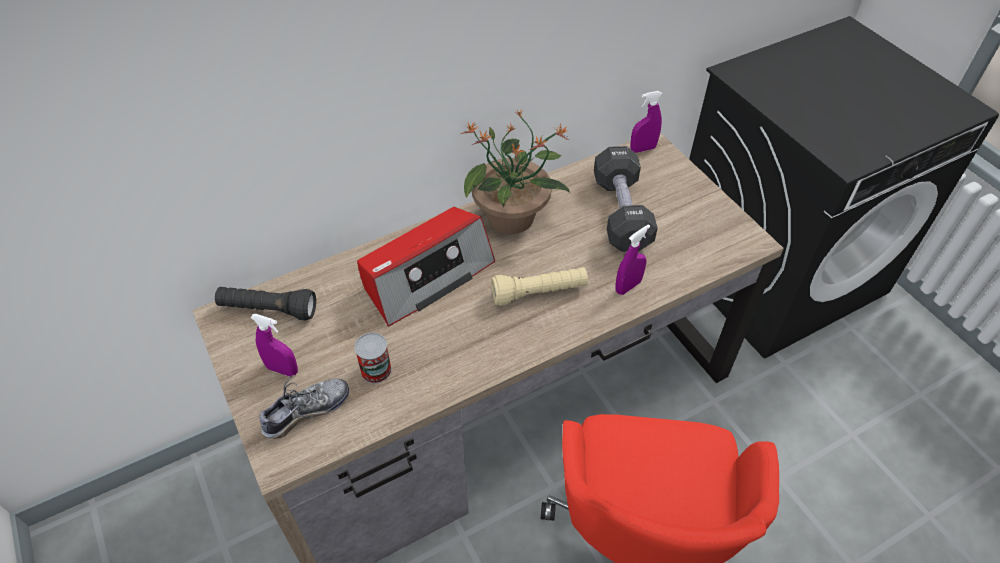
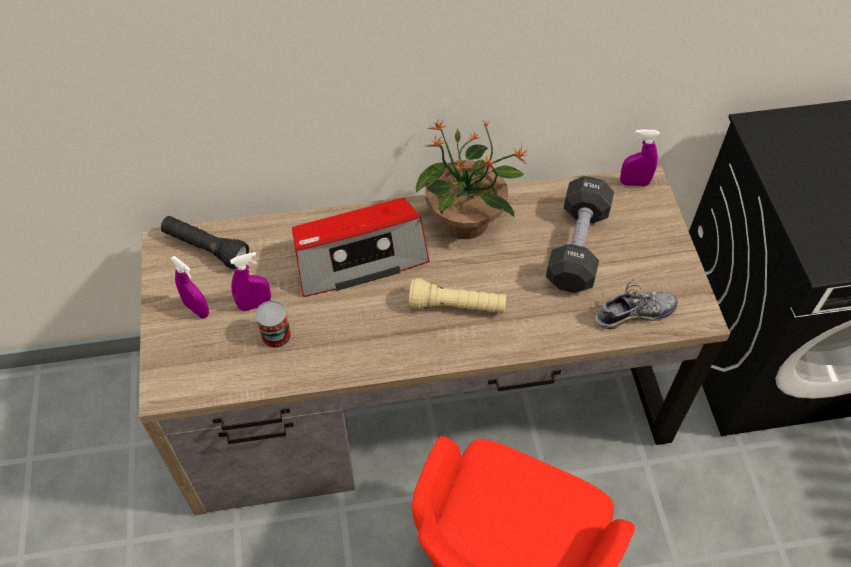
camera: 20 degrees right, 5 degrees up
(306, 411) = (202, 354): shoe -> shoe (634, 313)
(628, 286) = (547, 326): purple spray bottle -> purple spray bottle (255, 305)

